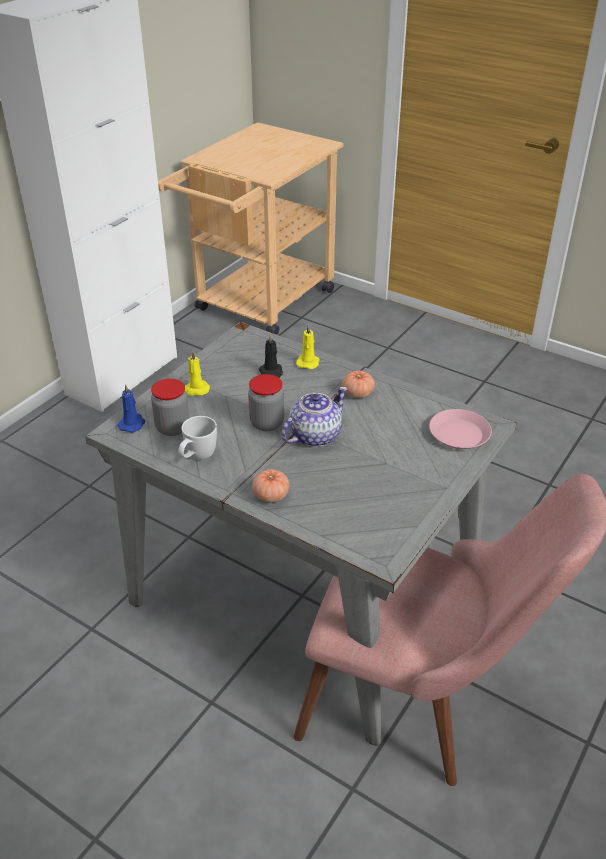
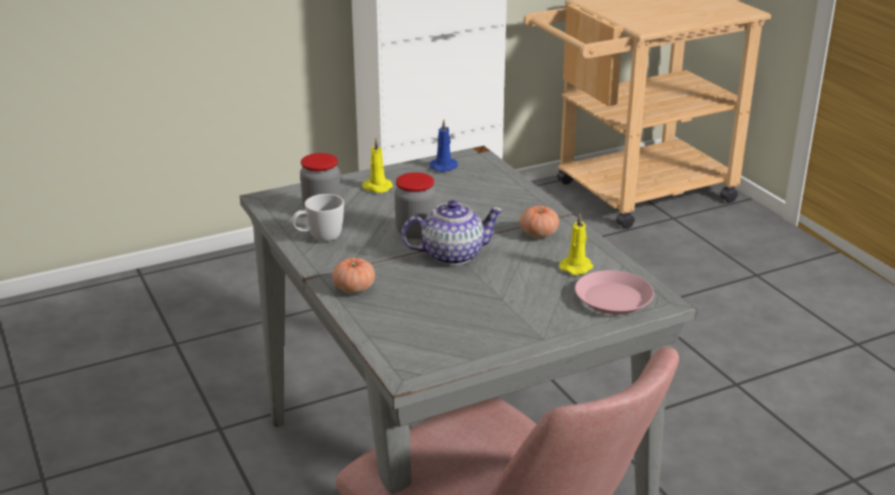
camera: 30 degrees right, 10 degrees down
(132, 424) = (289, 197): blue candle -> blue candle (444, 166)
(271, 373) = (466, 193): black candle -> none
(308, 362) = (515, 194): yellow candle -> yellow candle (577, 267)

